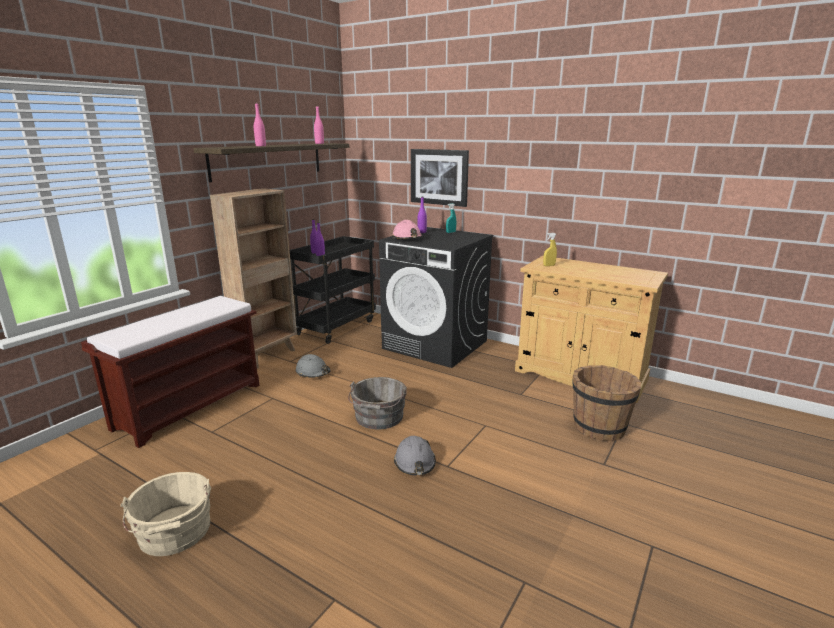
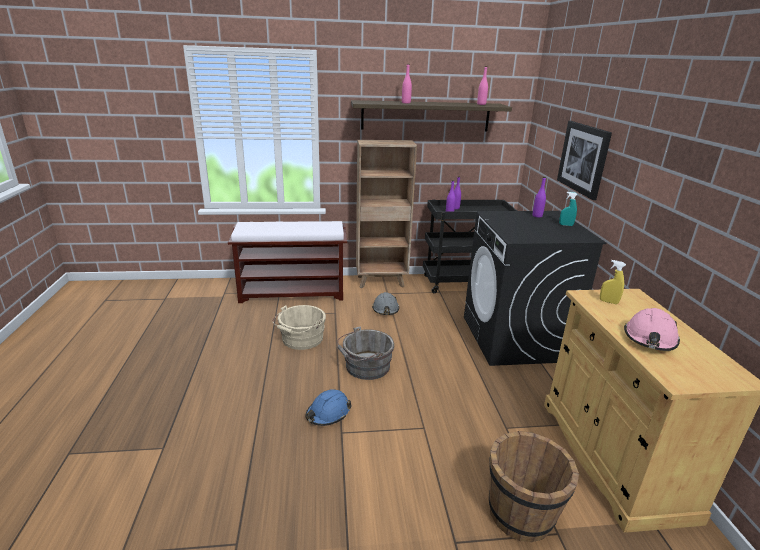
camera: 50 degrees right, 5 degrees up
(174, 533) = (179, 358): beige bucket -> beige bucket (301, 339)
(407, 238) = (503, 218): pink hard hat -> pink hard hat (650, 339)
(415, 463) = (328, 413): grey hard hat -> blue hard hat

